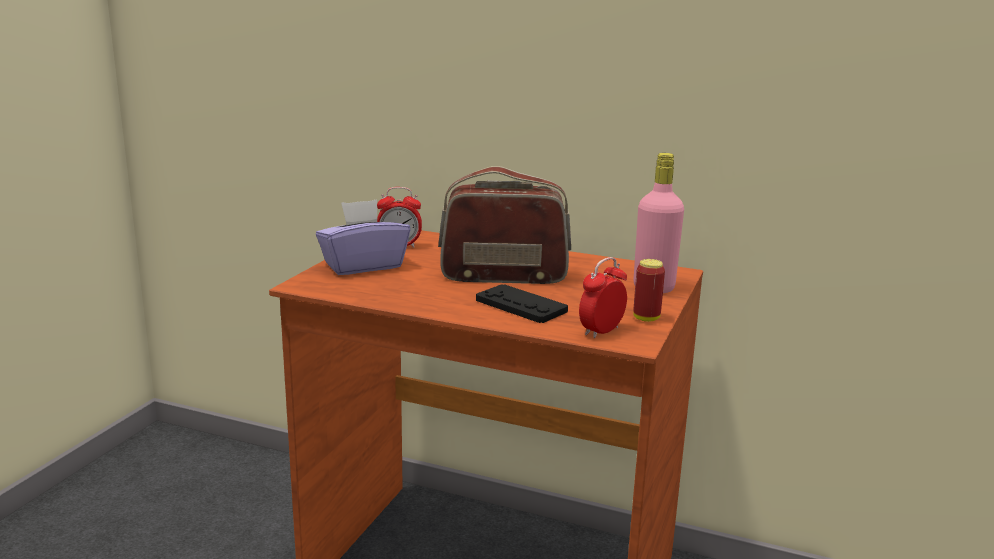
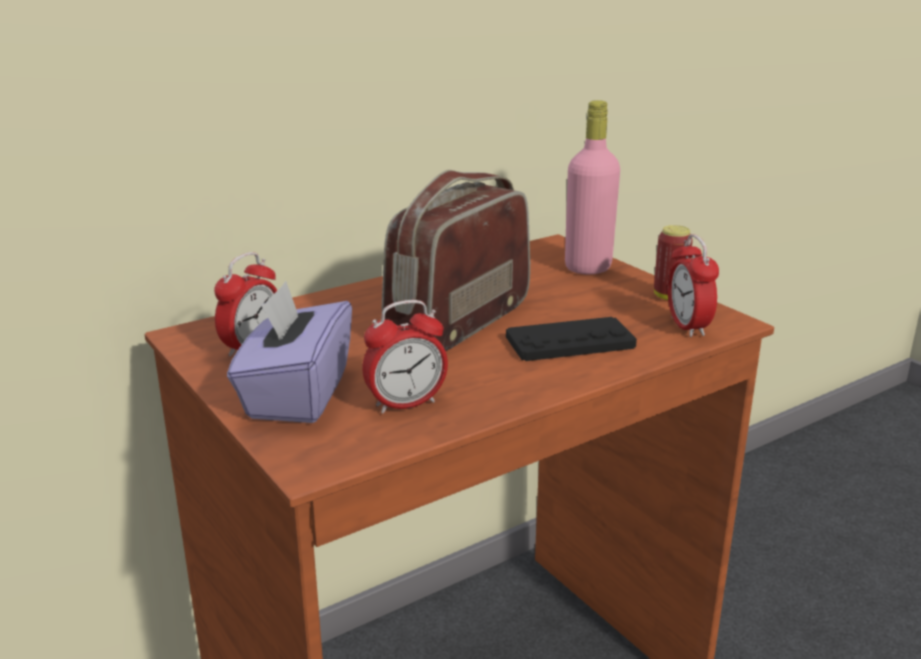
camera: 55 degrees left, 5 degrees up
(383, 287) = (406, 404): none -> alarm clock

